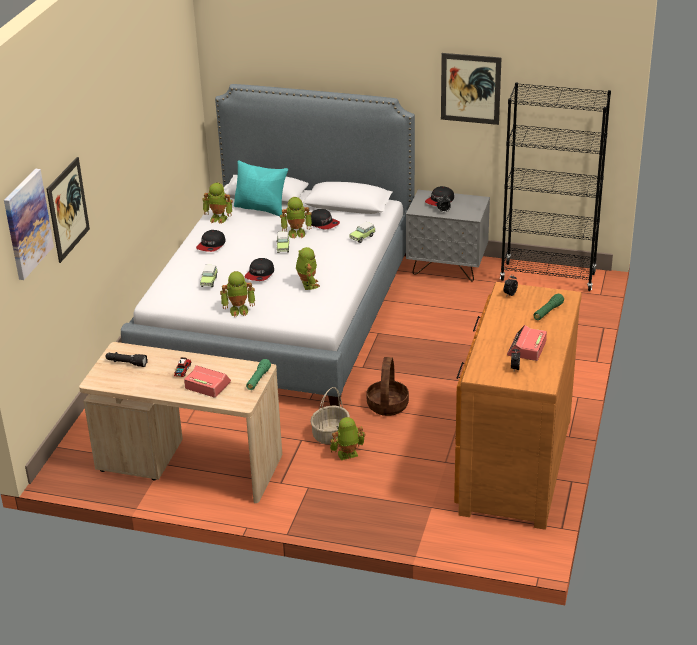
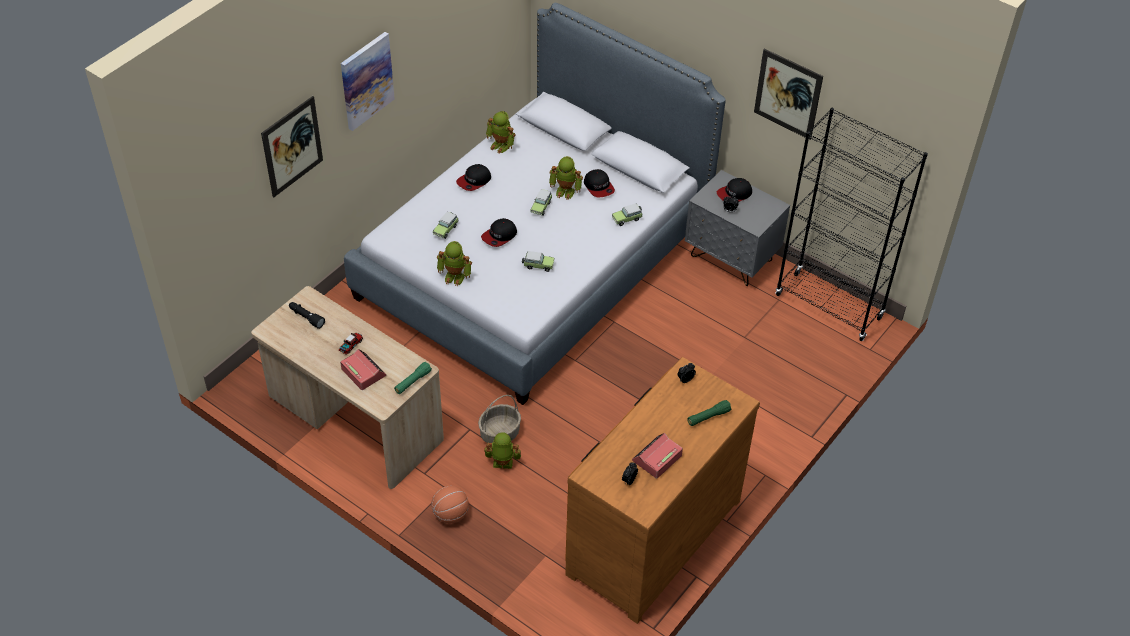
camera: 20 degrees right, 15 degrees up
(27, 224) = (228, 169): picture -> picture (366, 80)
(261, 208) = (549, 145): turquoise pillow -> none
(307, 285) = (537, 265): toy robot -> toy car
(325, 505) = (450, 514): none -> basketball
(387, 405) = (572, 416): basket -> none

